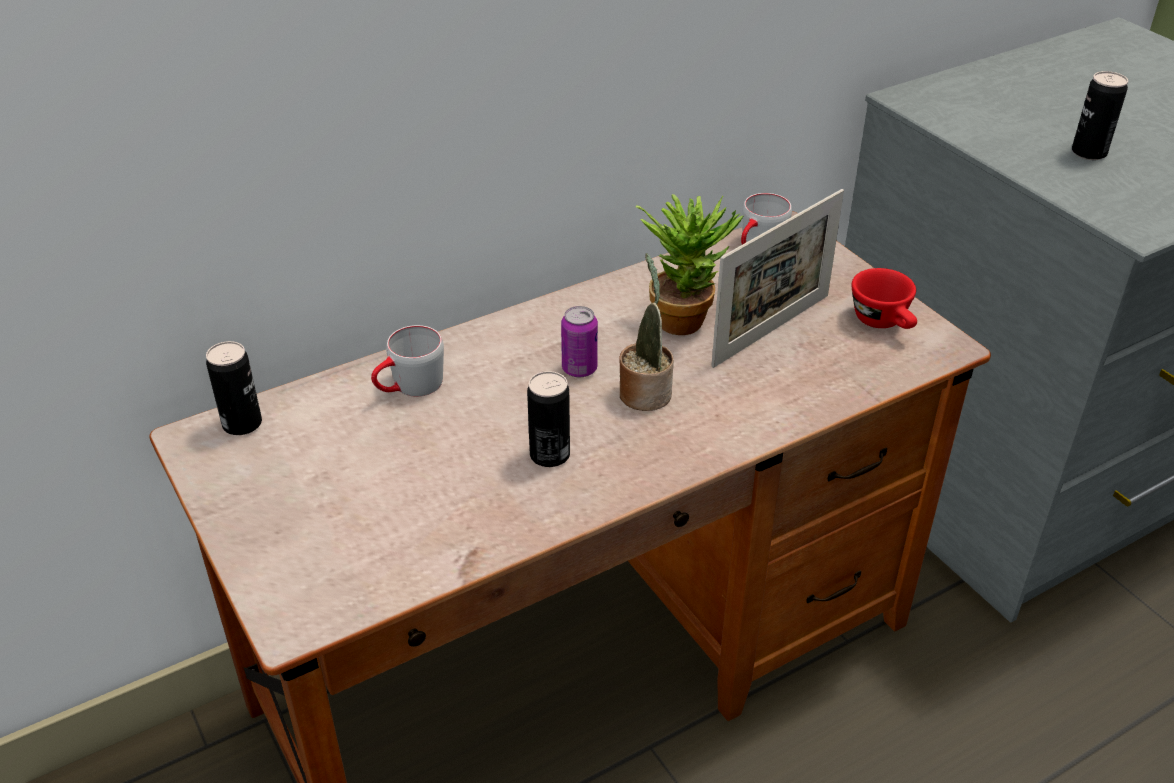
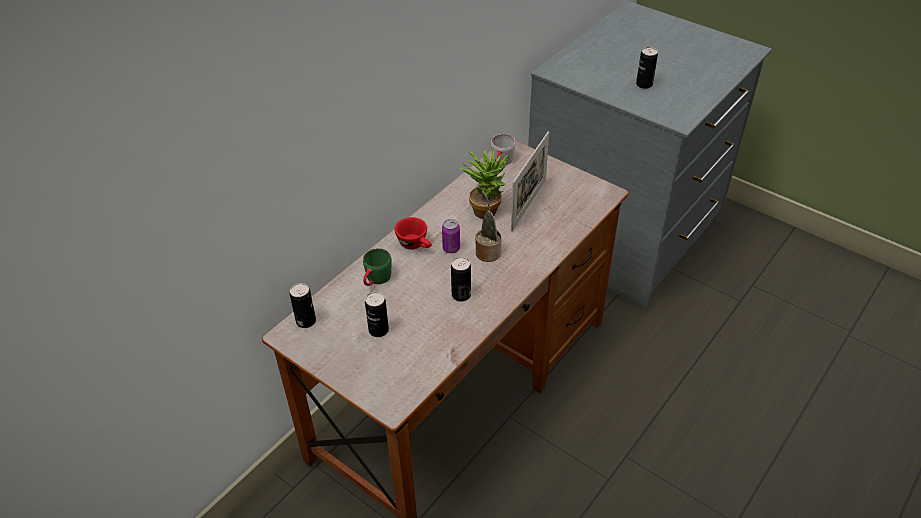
camera: 20 degrees left, 5 degrees up
(358, 475) = (378, 330): none -> can
(409, 387) = (376, 280): grey mug -> green mug
(884, 323) = (576, 188): red cup -> red cup (415, 245)

